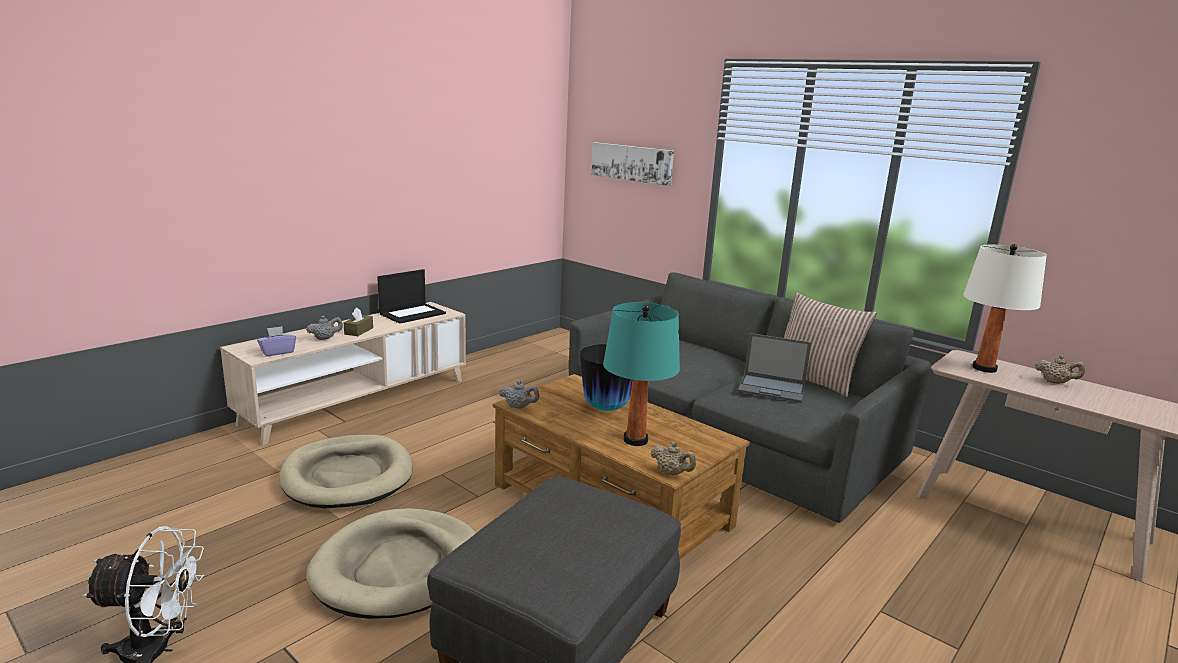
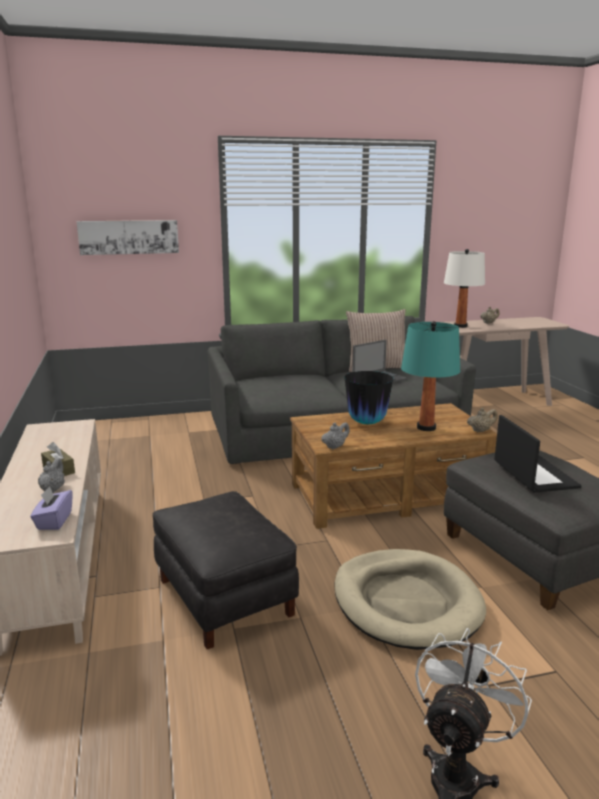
camera: 55 degrees left, 0 degrees up
(347, 476) = (223, 597): beige dog bed -> black ottoman
(412, 313) = (50, 438): laptop -> laptop (533, 474)

